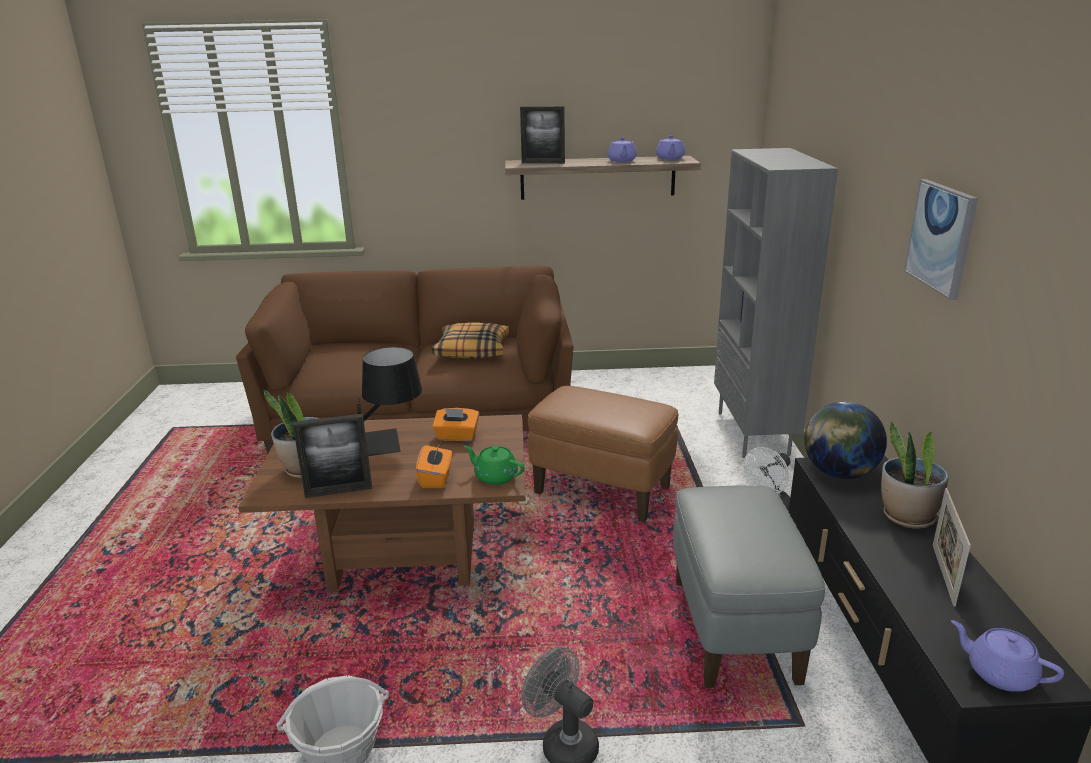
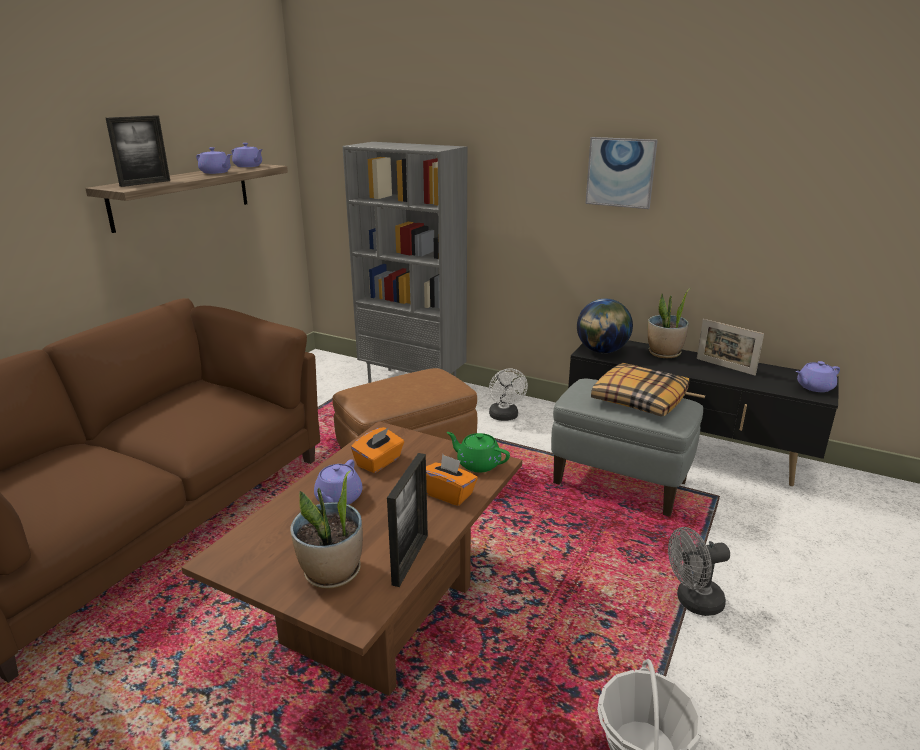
camera: 60 degrees left, 0 degrees up
(393, 440) = (338, 499): black table lamp -> purple teapot
(472, 350) = (183, 409): pillow -> pillow (638, 399)
(495, 476) = (477, 464): green teapot -> green teapot turned 60 degrees clockwise

